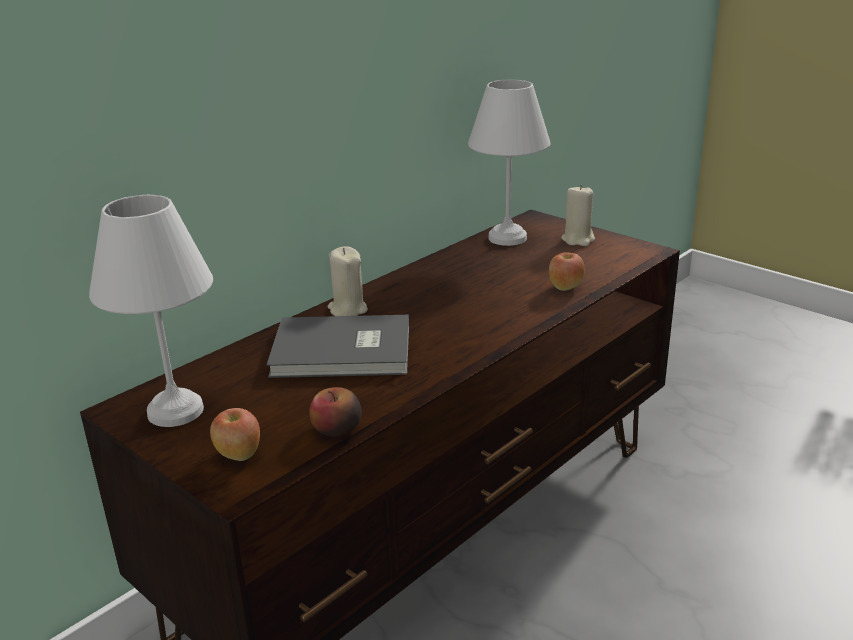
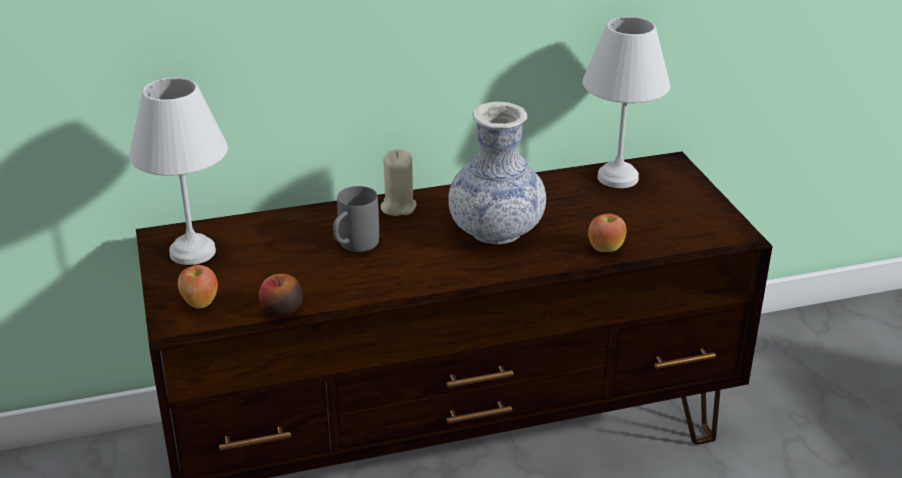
camera: 30 degrees right, 5 degrees up
(344, 352) = (353, 246): grey book -> grey mug
(459, 301) = (496, 231): none -> vase
(578, 239) = (683, 201): beige candle -> none

